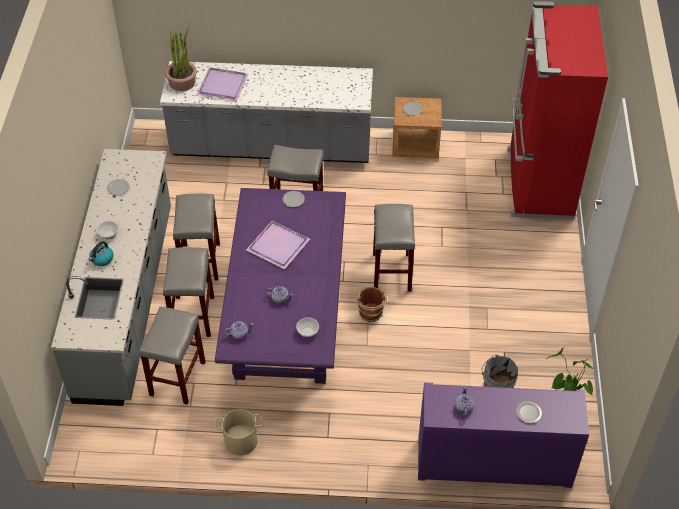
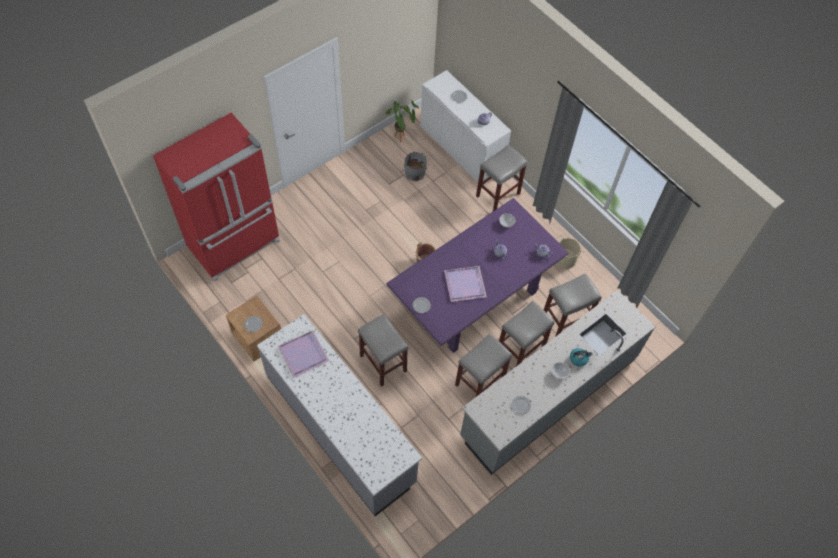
camera: 135 degrees left, 10 degrees up
(182, 82) = (388, 461): potted plant -> none
(223, 86) = (366, 428): purple tray -> purple tray (303, 353)
(392, 273) = (385, 272): grey stool -> grey stool (498, 194)
(493, 462) = (461, 148): purple cabinet -> white cabinet

